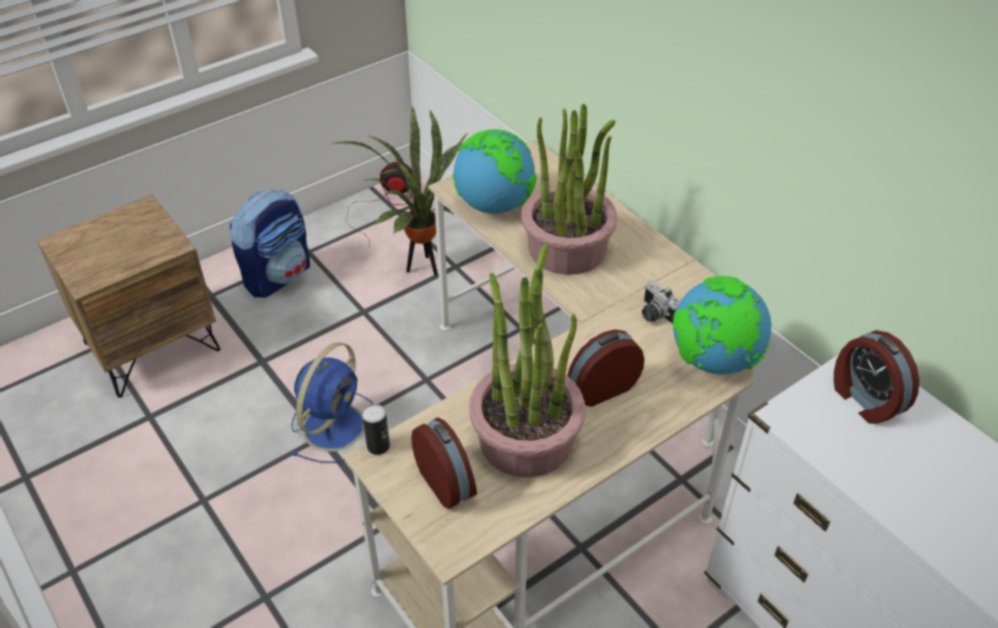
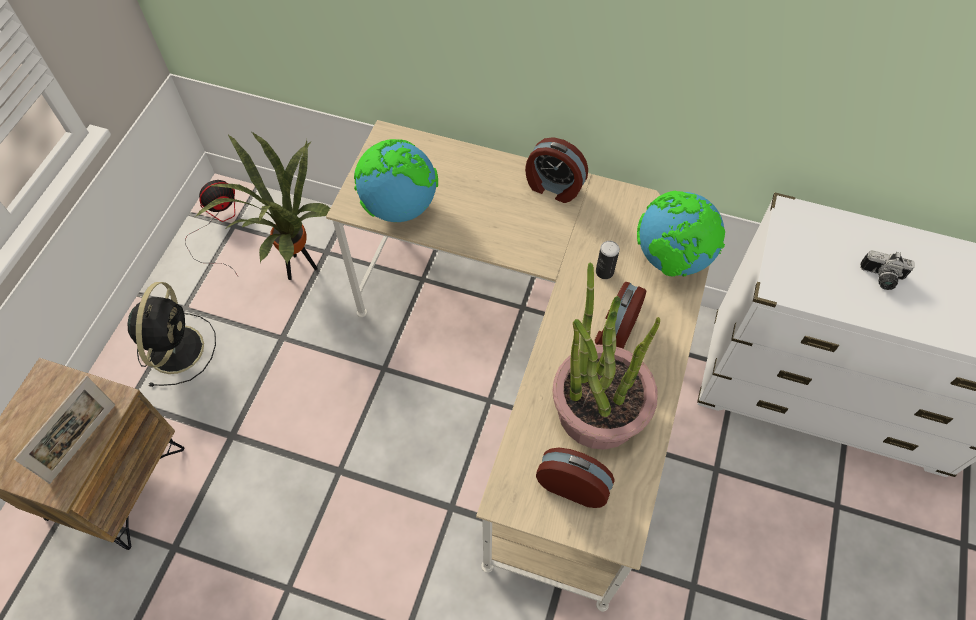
camera: 35 degrees left, 15 degrees up
(127, 262) = (83, 443): none -> picture frame
(278, 276) = (177, 347): backpack -> black fan
(335, 424) = (342, 453): blue fan -> none
(378, 446) = (497, 489): can -> can (604, 271)
(567, 249) = (491, 217): potted plant -> none
(654, 314) = (602, 241): camera -> camera (881, 278)
(864, 399) = (815, 241): alarm clock -> alarm clock (553, 187)

